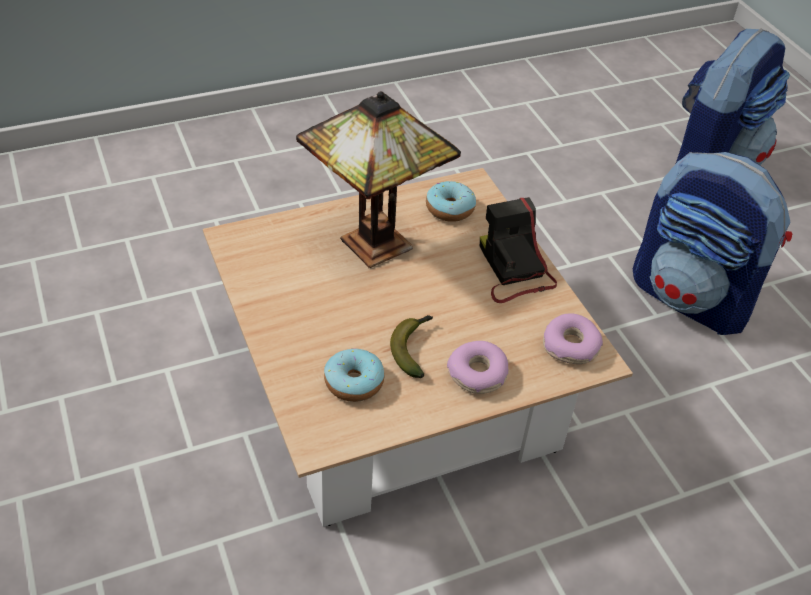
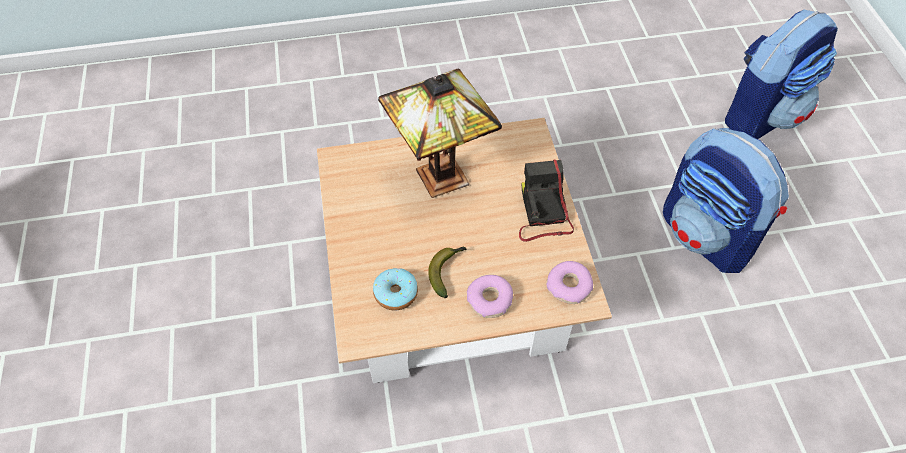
camera: 15 degrees right, 10 degrees up
(450, 209) = (507, 152): donut -> none

